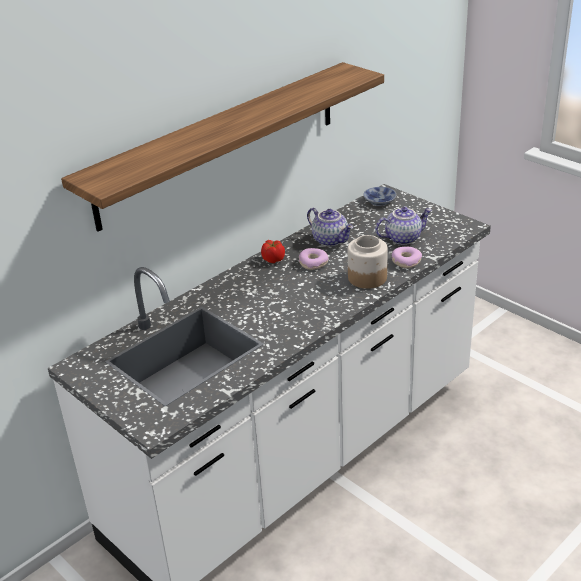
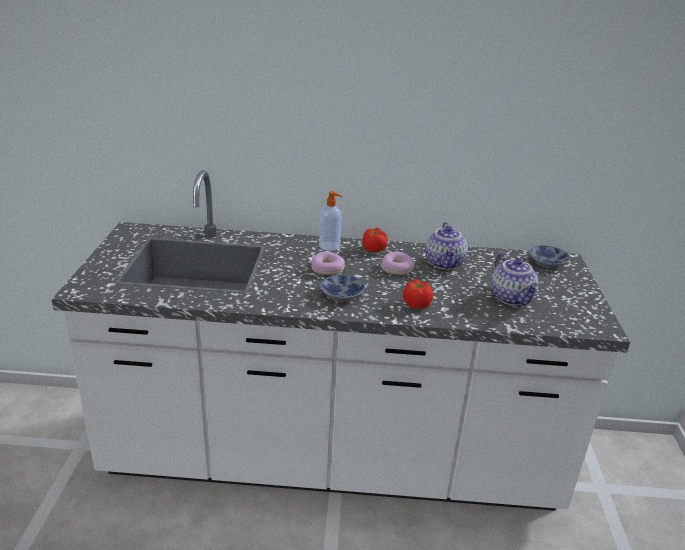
camera: 45 degrees right, 5 degrees down
(221, 143) = (353, 101): shelf -> none
(243, 276) = (330, 246): none -> soap dispenser
(317, 302) = (342, 294): none -> bowl
(366, 278) = (416, 304): jar -> tomato
(403, 238) = (512, 298): teapot -> teapot turned 45 degrees clockwise
(406, 261) = (477, 315): donut -> donut (327, 269)

